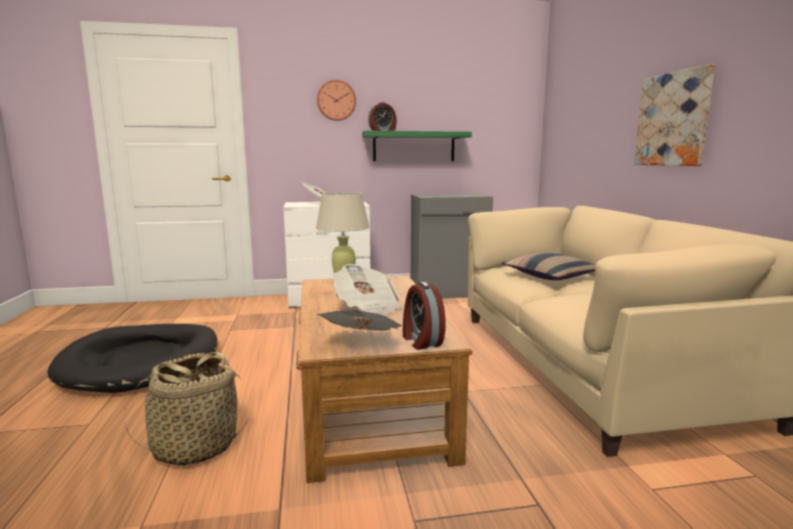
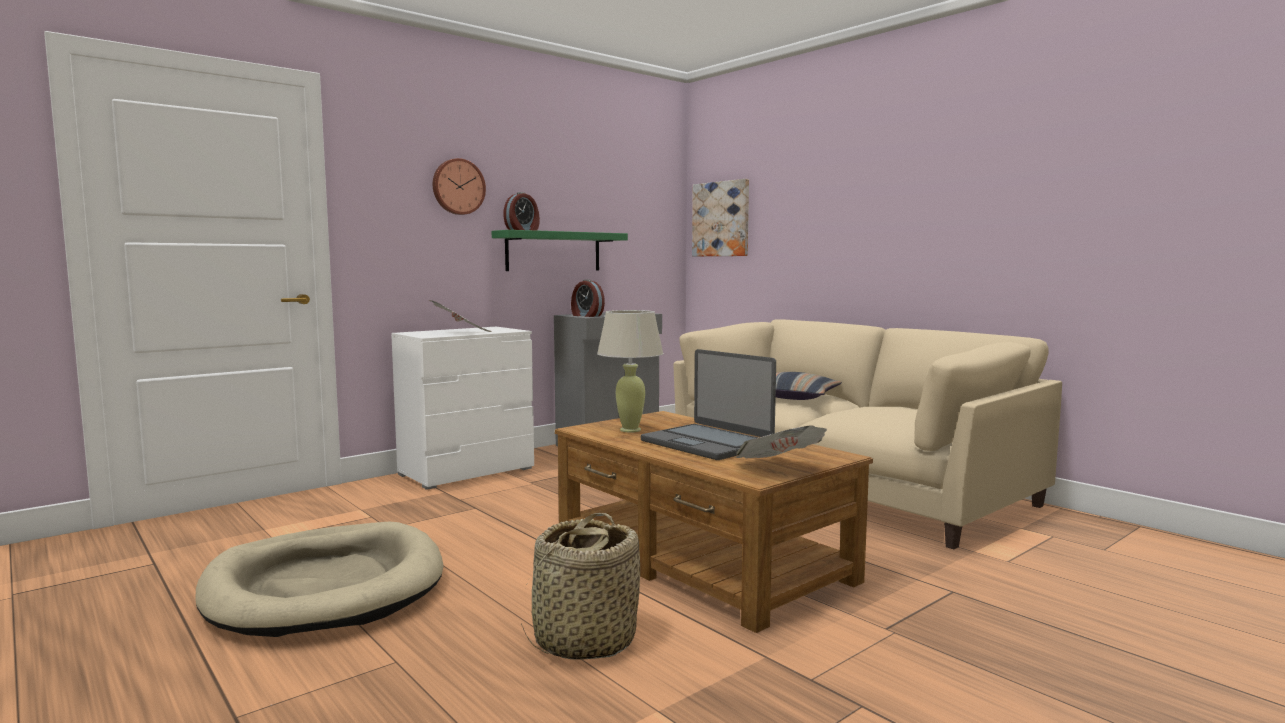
camera: 30 degrees left, 5 degrees down
(142, 362) = (325, 587): black dog bed -> beige dog bed
(367, 309) = (707, 443): newspaper -> laptop
(421, 341) = (821, 458): alarm clock -> alarm clock (586, 315)
(673, 119) = (880, 229): picture -> picture (721, 219)

